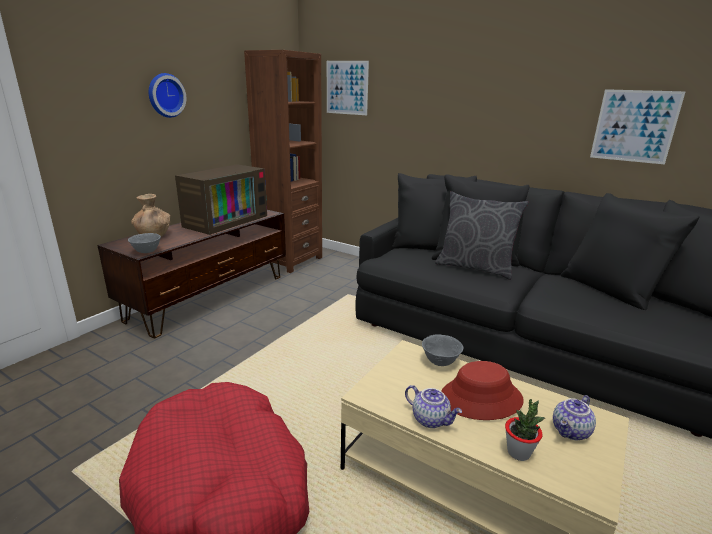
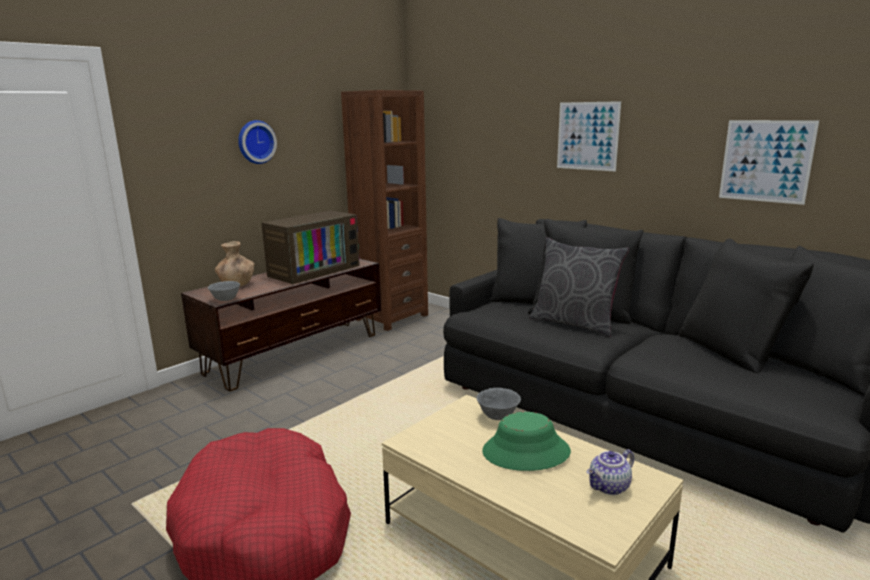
camera: 10 degrees right, 5 degrees down
(346, 88) = (454, 125): picture -> picture (587, 136)
(431, 419) = (464, 466): teapot -> none
(481, 399) = (526, 452): red hat -> green hat
(518, 453) = (542, 501): potted plant -> none

